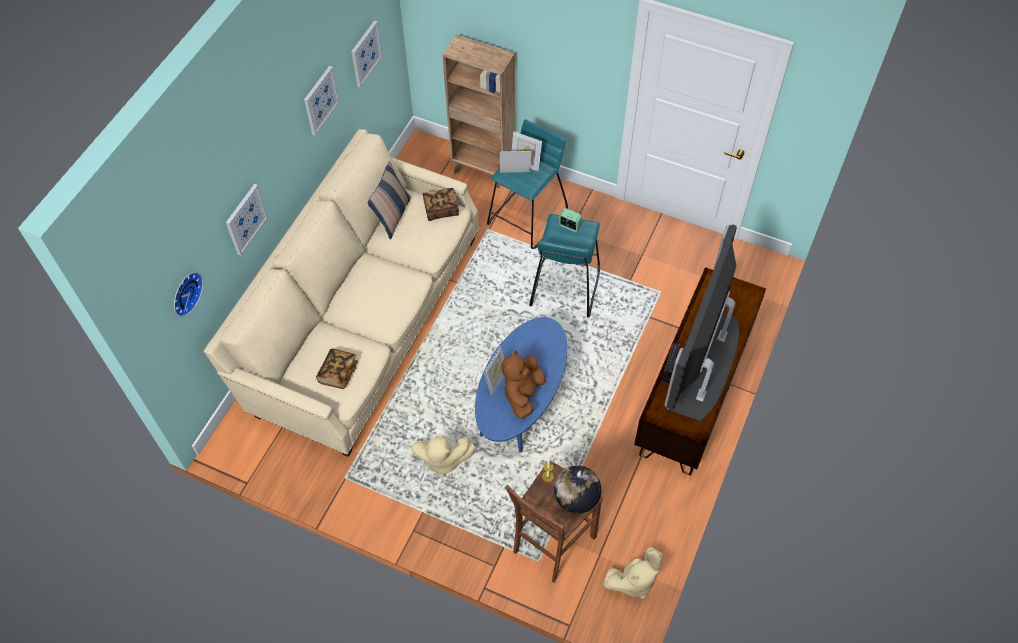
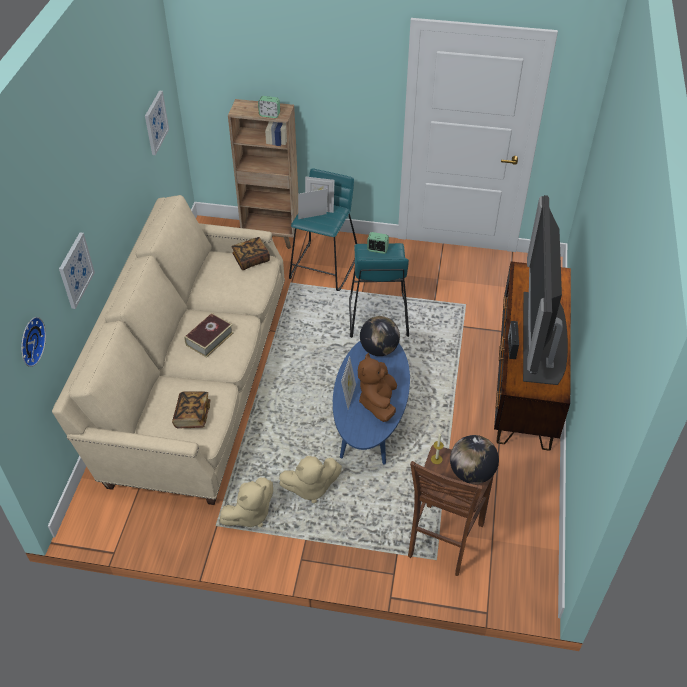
camera: 15 degrees left, 10 degrees down
(320, 100) = (125, 159): picture -> none
(376, 293) = (209, 339): none -> book
(393, 216) = (206, 273): pillow -> none
(485, 62) = (269, 115): none -> alarm clock
(542, 336) = (379, 349): none -> globe
(633, 581) = (533, 556): beige plush toy -> beige plush toy (250, 514)

